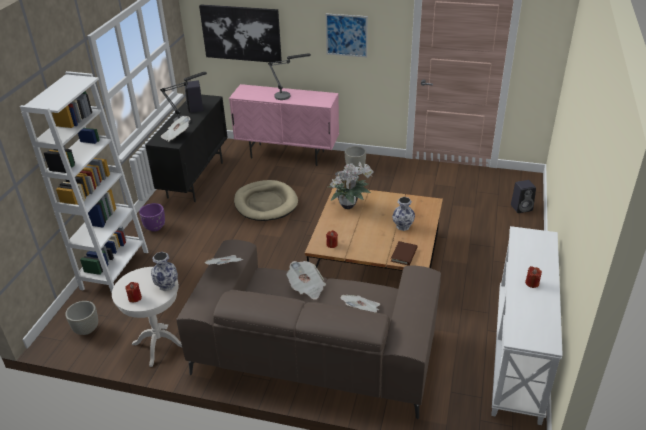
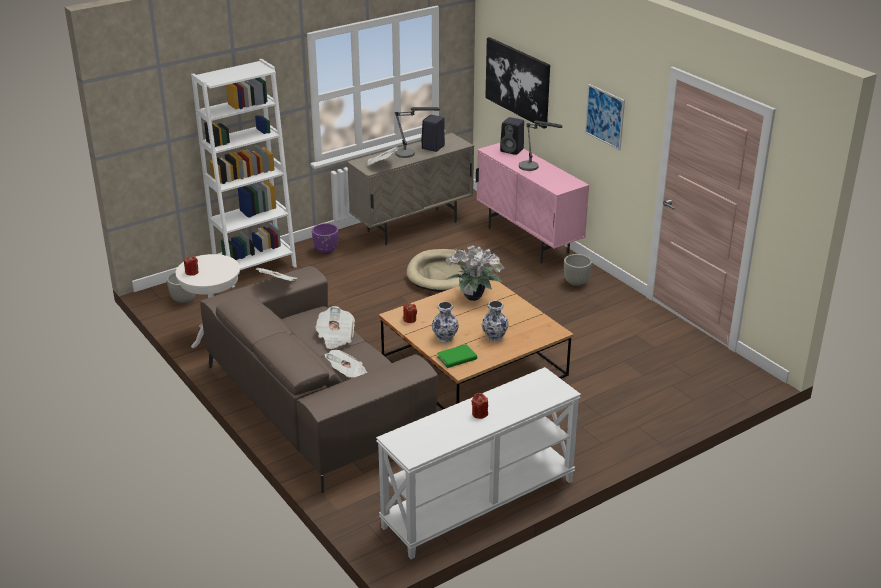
camera: 40 degrees right, 5 degrees down
(167, 285) = (223, 275): vase -> vase (445, 338)
(196, 180) = (412, 226): black cabinet -> beige cabinet
(404, 255) = (457, 358): brown book -> green book
(522, 207) = (696, 400): black speaker -> black speaker (512, 150)

